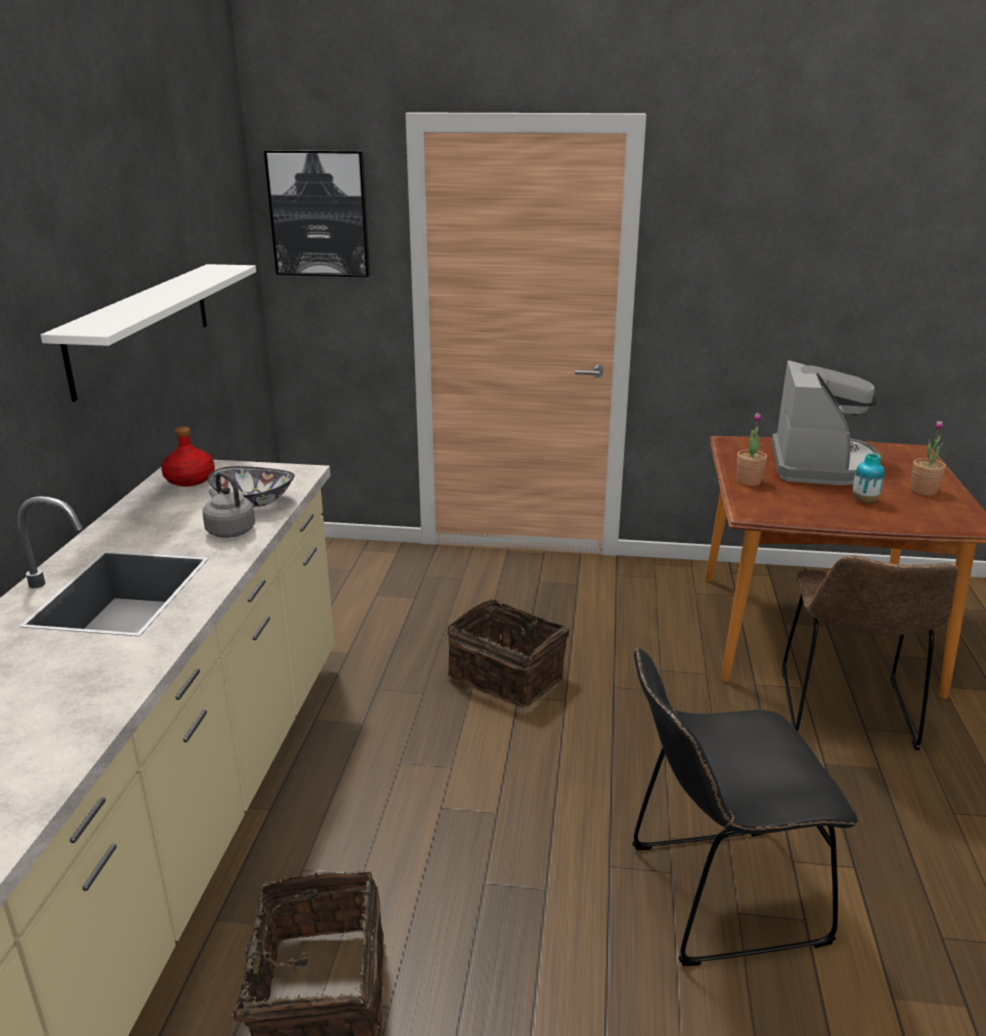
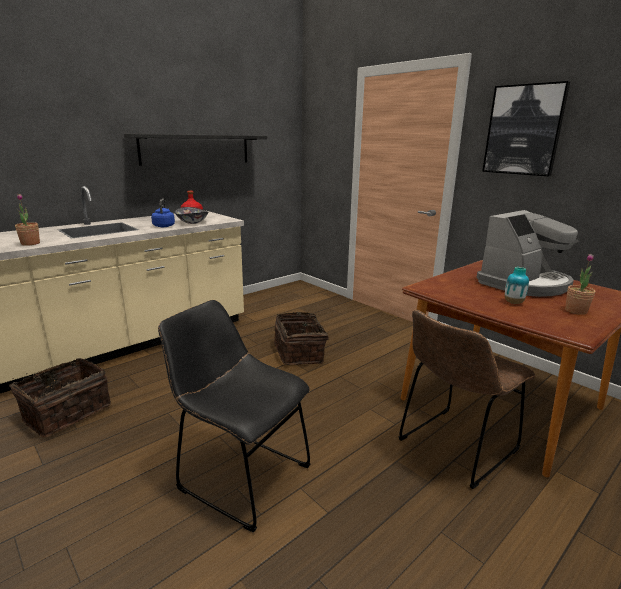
camera: 40 degrees right, 5 degrees down
(142, 326) = (196, 149): white shelf -> black shelf
(229, 530) = (164, 226): grey kettle -> blue kettle
(319, 214) = (322, 122): picture -> picture (523, 130)
(748, 481) = (454, 278): potted plant -> potted plant (30, 243)

